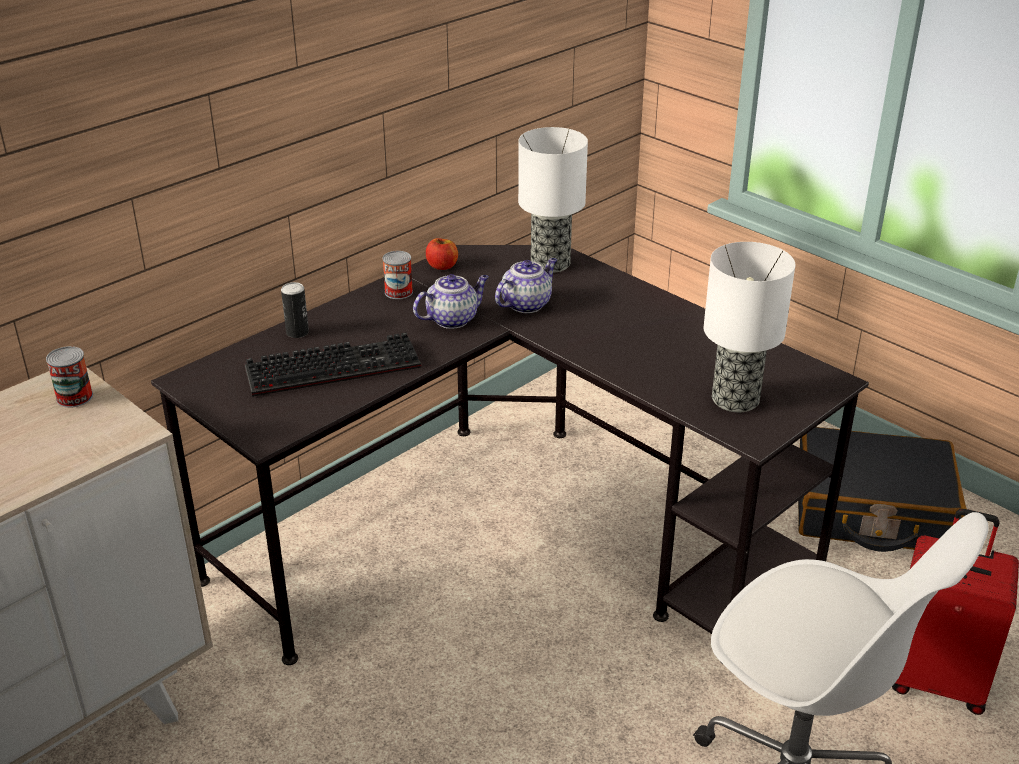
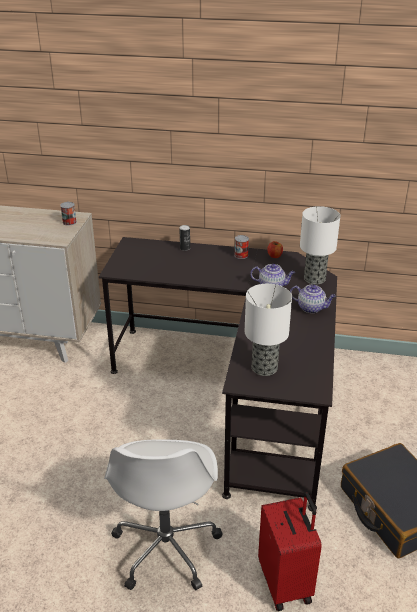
camera: 55 degrees right, 0 degrees up
(335, 366) = (172, 265): keyboard -> none
(453, 319) = (237, 275): teapot -> teapot (311, 308)

